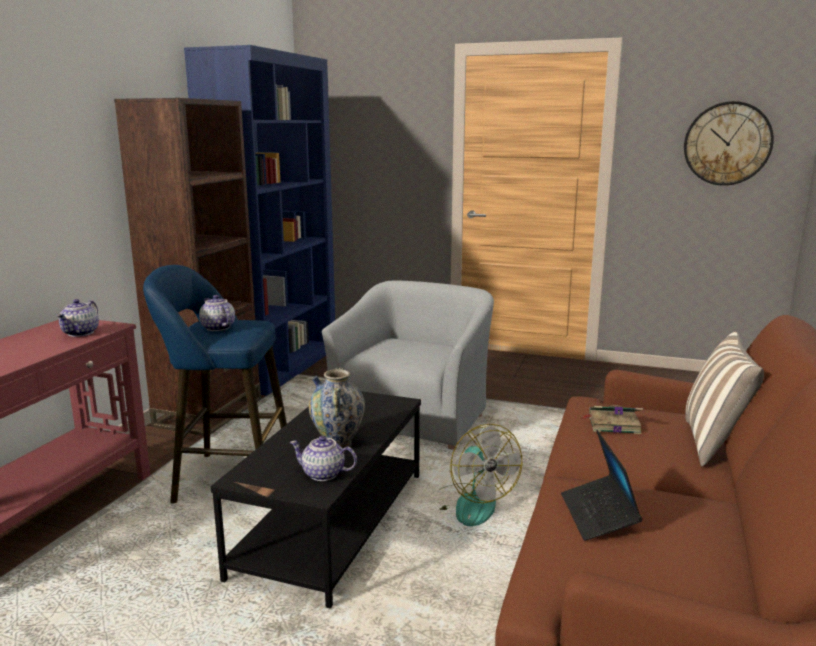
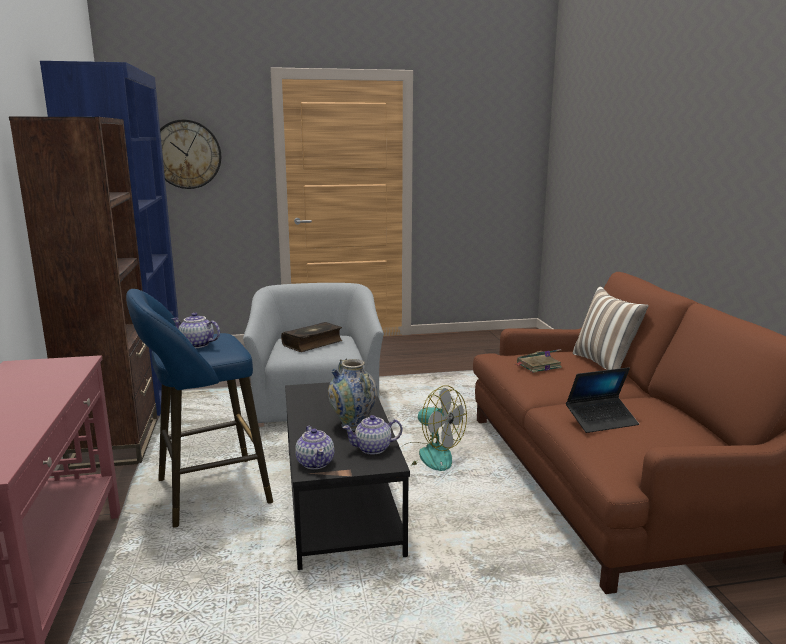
camera: 30 degrees left, 0 degrees up
(81, 333) = (57, 372): teapot -> teapot (315, 462)
(409, 349) = (313, 343): none -> book
(598, 515) = (601, 421): laptop -> laptop turned 75 degrees counterclockwise
(727, 143) = (493, 154): wall clock -> wall clock (186, 154)

